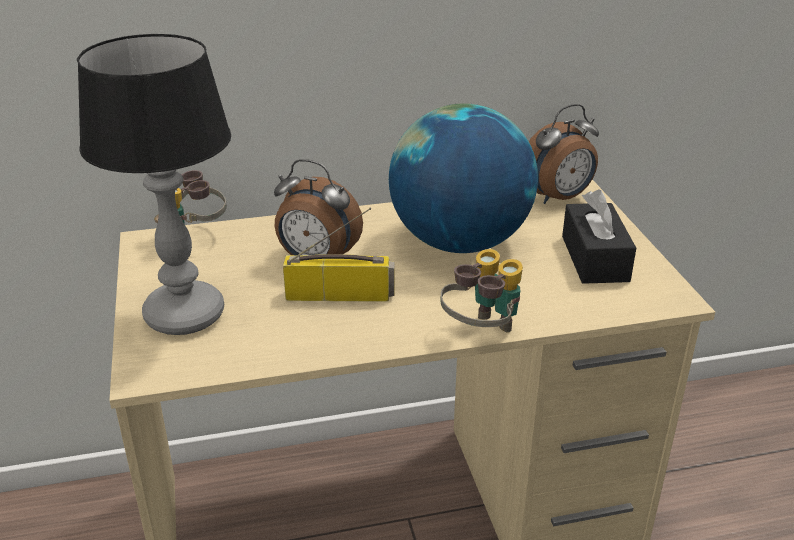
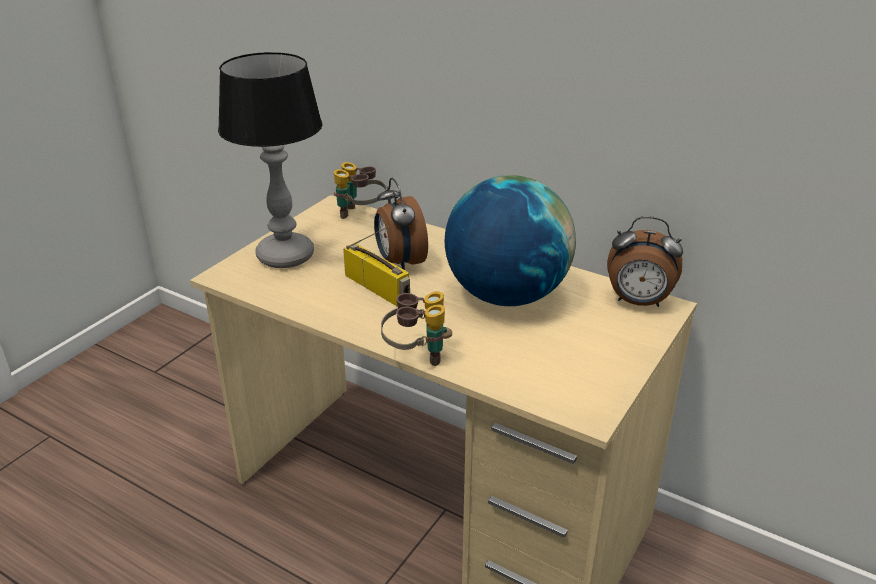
camera: 45 degrees right, 0 degrees up
(594, 258) = (583, 356): black tissue box -> none

